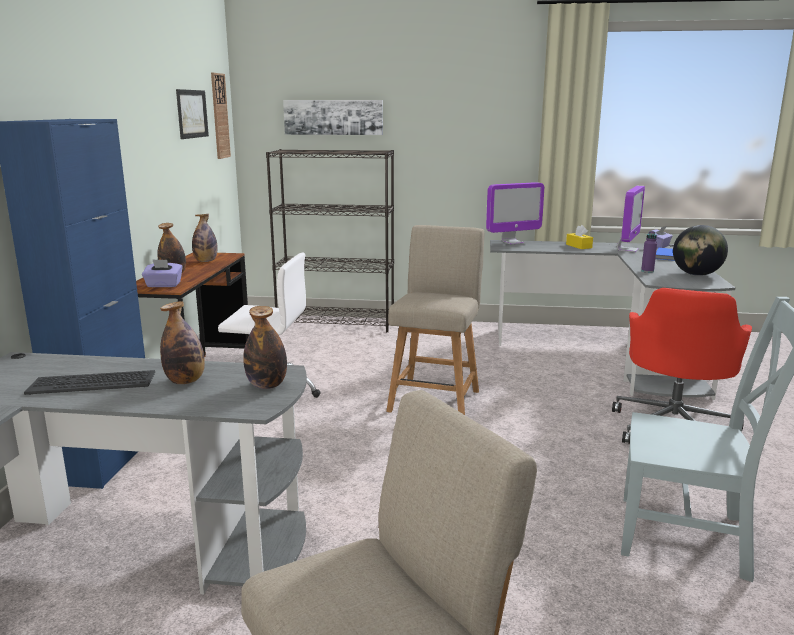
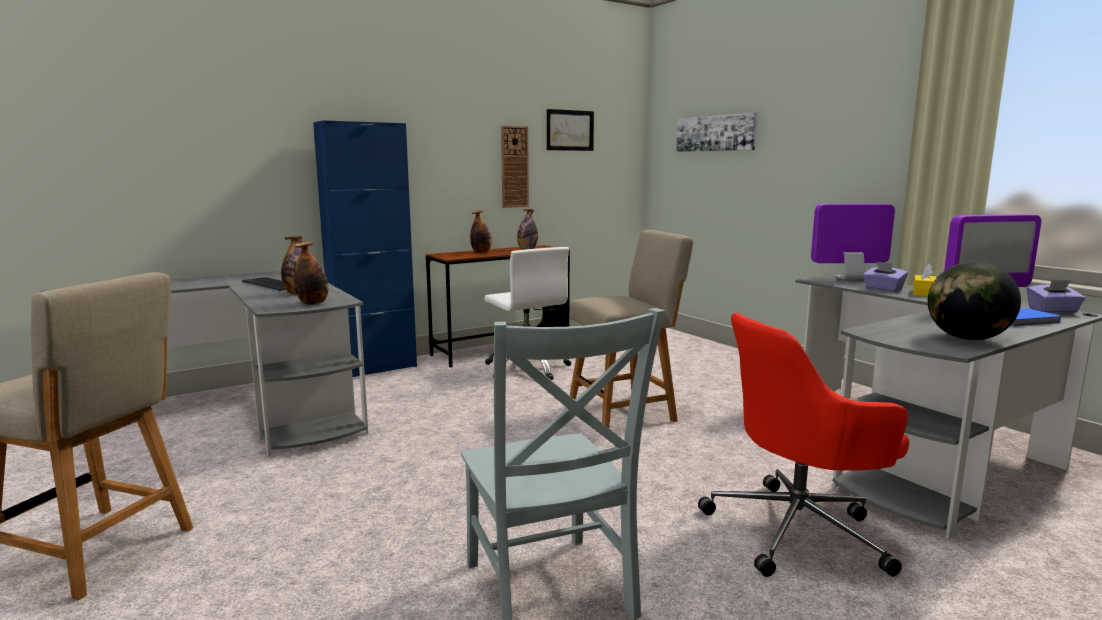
camera: 50 degrees right, 5 degrees down
(163, 285) = (454, 255): purple tissue box -> purple tissue box (883, 289)
(220, 116) = (619, 134): wall clock -> wall clock (514, 167)
(337, 323) = (690, 342): black bookcase -> none
(512, 242) = (849, 278): monitor -> monitor turned 150 degrees clockwise
(647, 271) = (905, 323): purple bottle -> none

